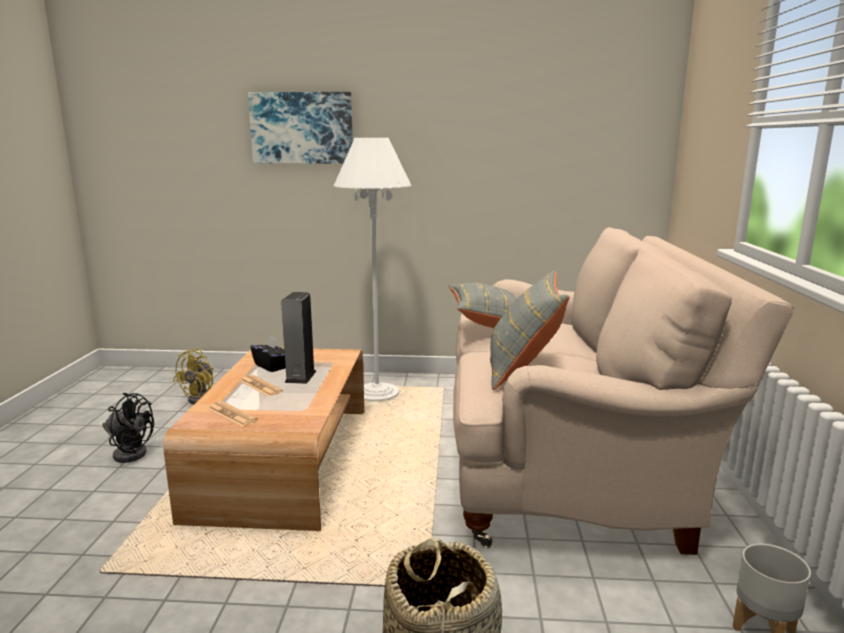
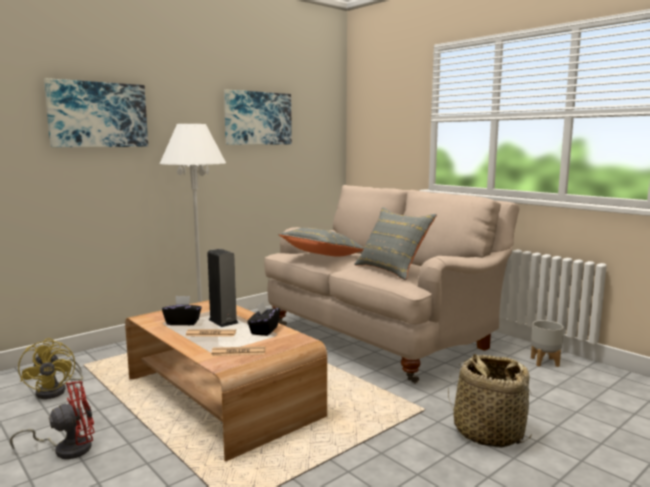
camera: 45 degrees left, 5 degrees down
(129, 452) = (67, 449): black fan -> red fan
(304, 400) = (264, 330): none -> black tissue box
(509, 126) = (257, 118): none -> picture

